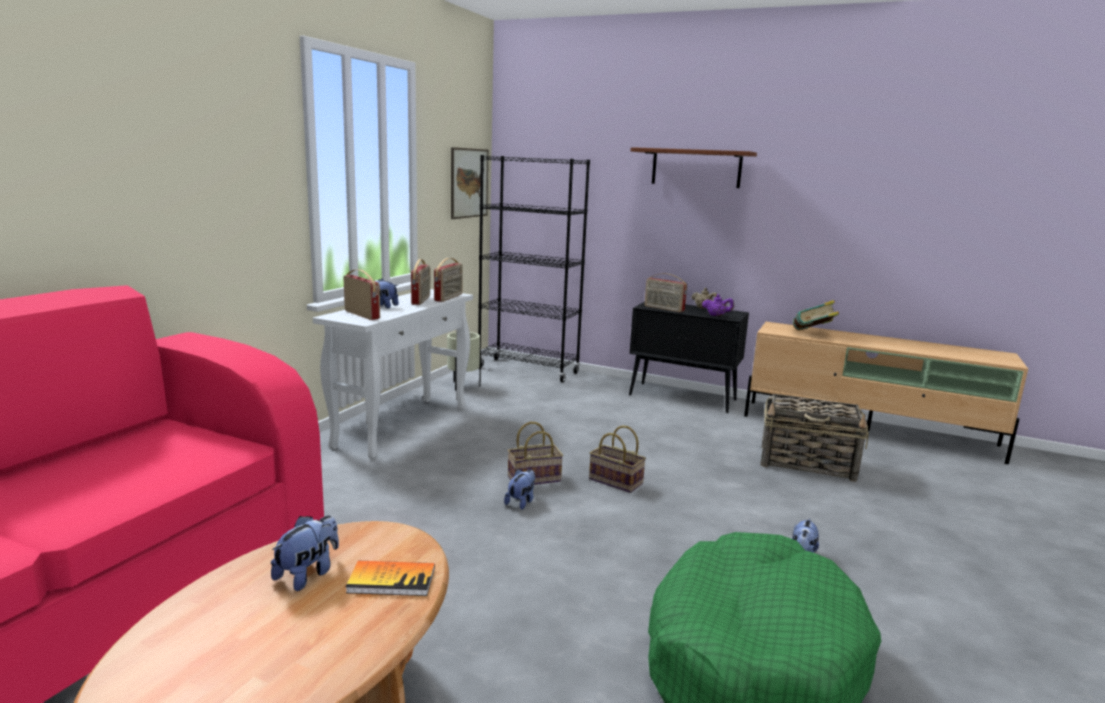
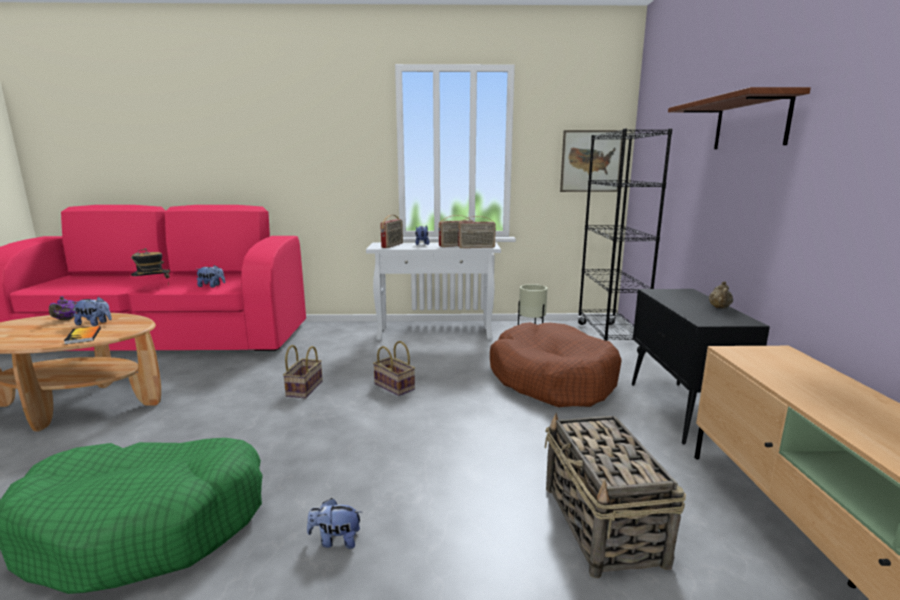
camera: 65 degrees right, 0 degrees up
(87, 515) = (153, 288): none -> hat
(521, 502) = (353, 391): plush toy -> plush toy (211, 286)
(591, 414) = (551, 379): none -> brown dog bed
(614, 481) = (419, 415): basket -> basket (304, 388)
(663, 309) = (665, 296): radio -> none
(716, 316) = (695, 315): purple teapot -> purple teapot (65, 319)
(812, 334) = (788, 375): book -> none

